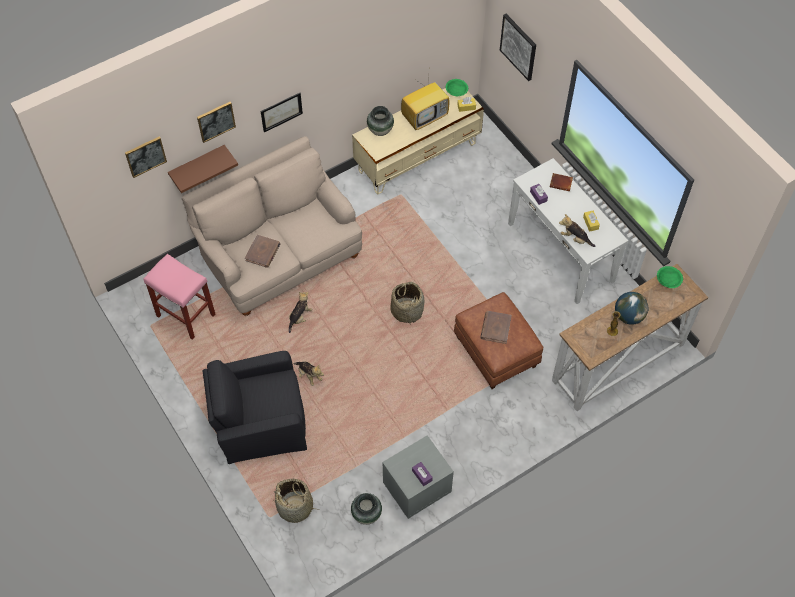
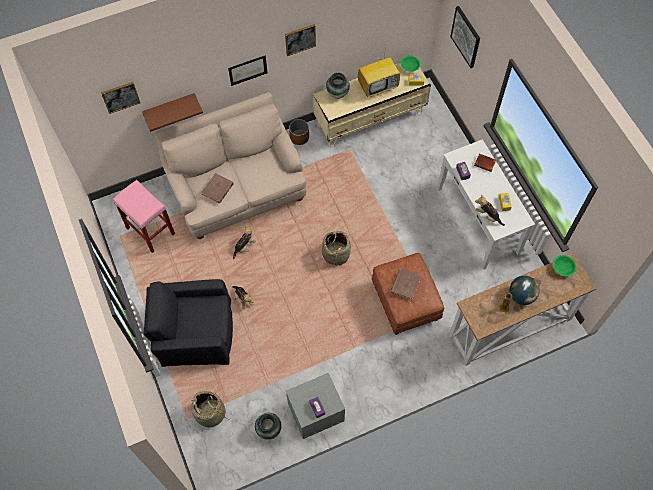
camera: 10 degrees right, 5 degrees up
(216, 121) = (186, 73): picture -> picture (300, 39)
(340, 188) = (299, 137): none -> brown planter

